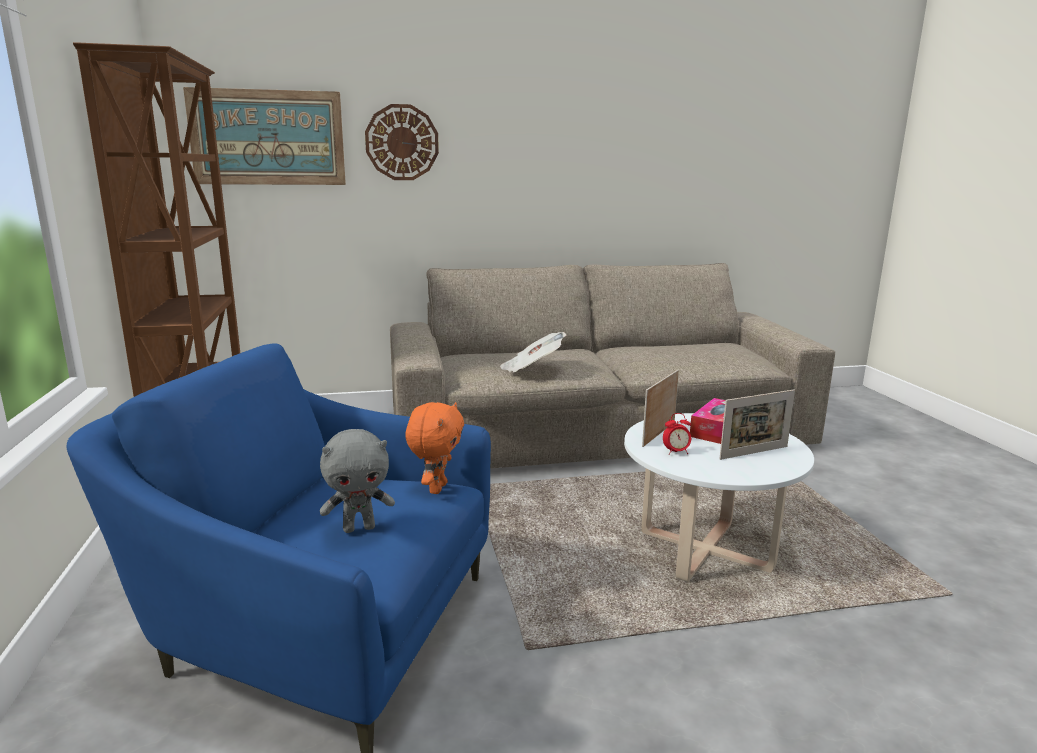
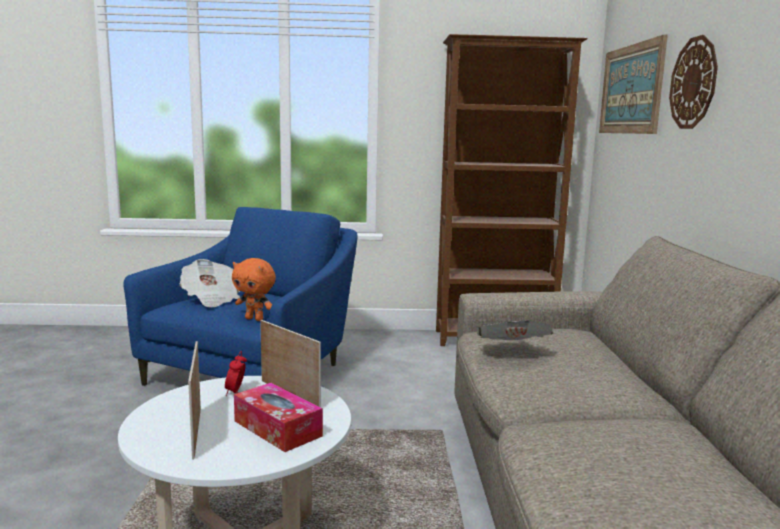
camera: 100 degrees right, 5 degrees down
(359, 528) = (211, 299): grey plush toy -> newspaper

